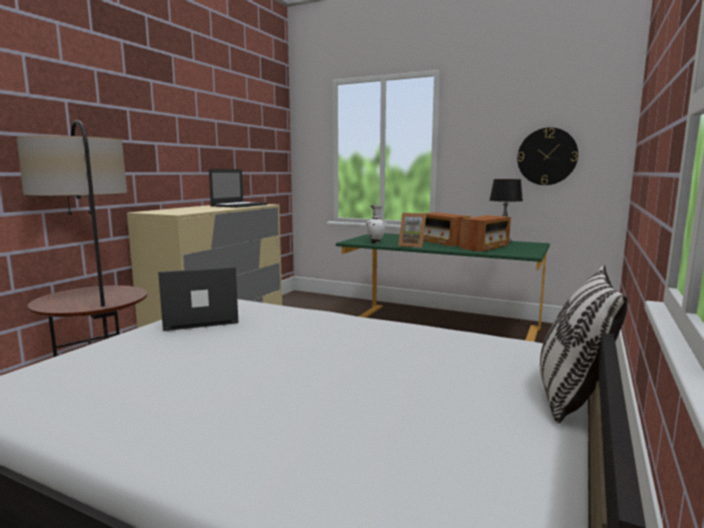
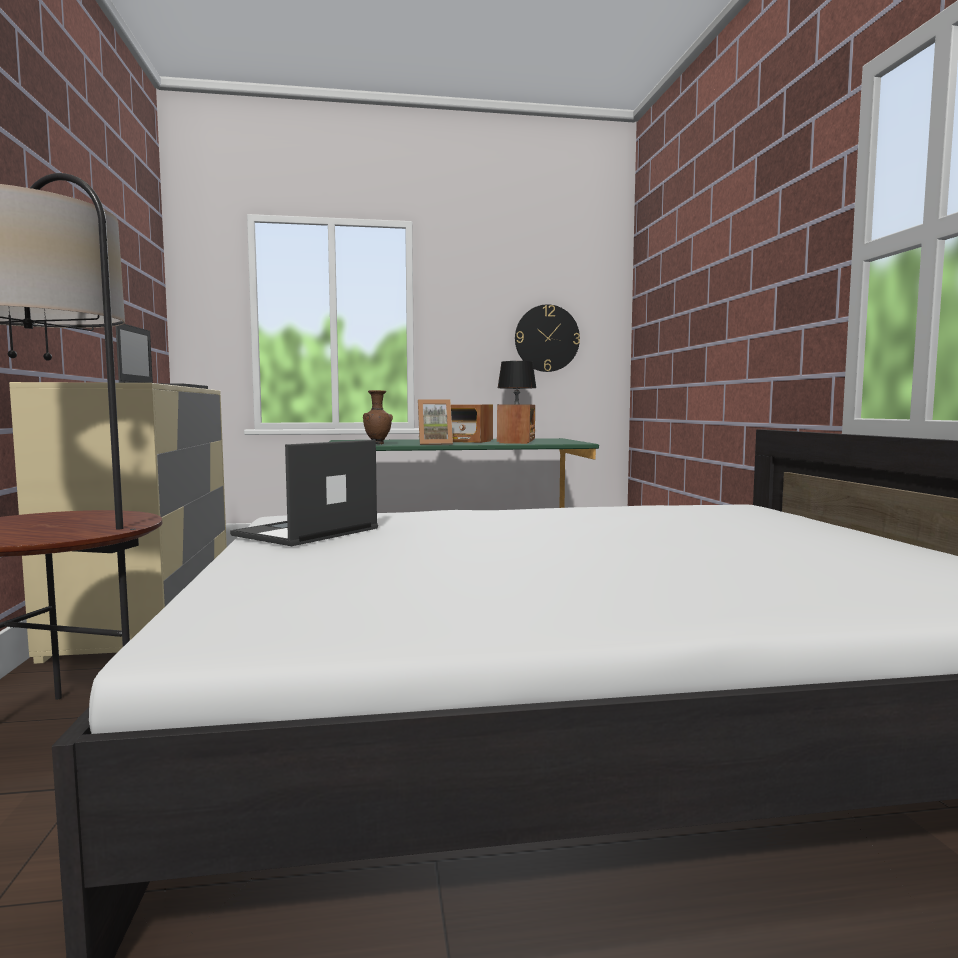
camera: 35 degrees left, 5 degrees down
(376, 242) = (377, 444): white vase -> brown vase
(570, 397) = (831, 523): pillow -> none

